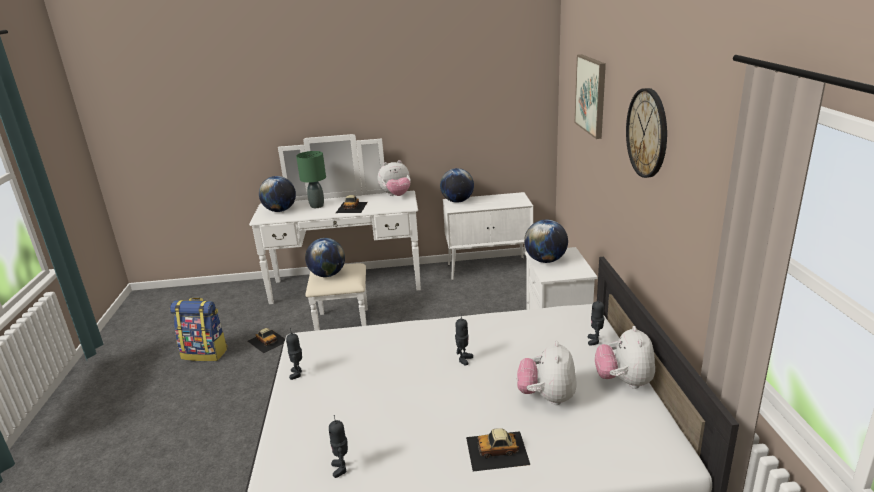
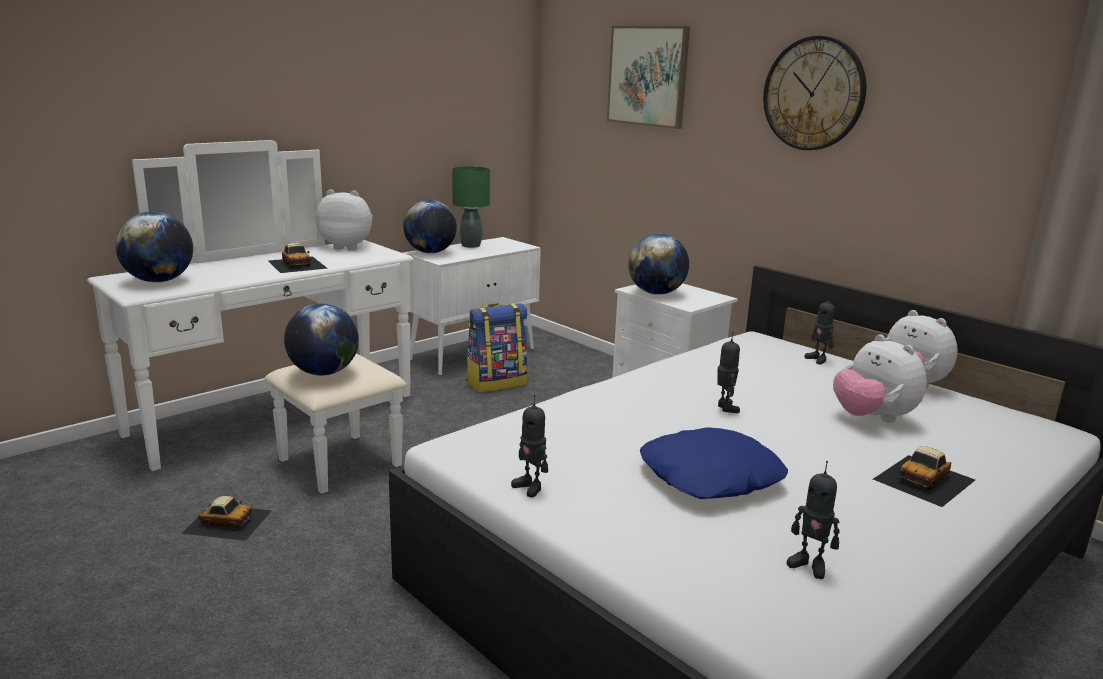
camera: 40 degrees left, 5 degrees down
(205, 353) = (109, 578): backpack -> backpack (496, 383)
(317, 206) = (225, 269): green table lamp -> green table lamp (470, 245)
(382, 400) = (711, 477): none -> blue pillow
(396, 195) = (347, 246): plush toy -> plush toy turned 120 degrees counterclockwise

